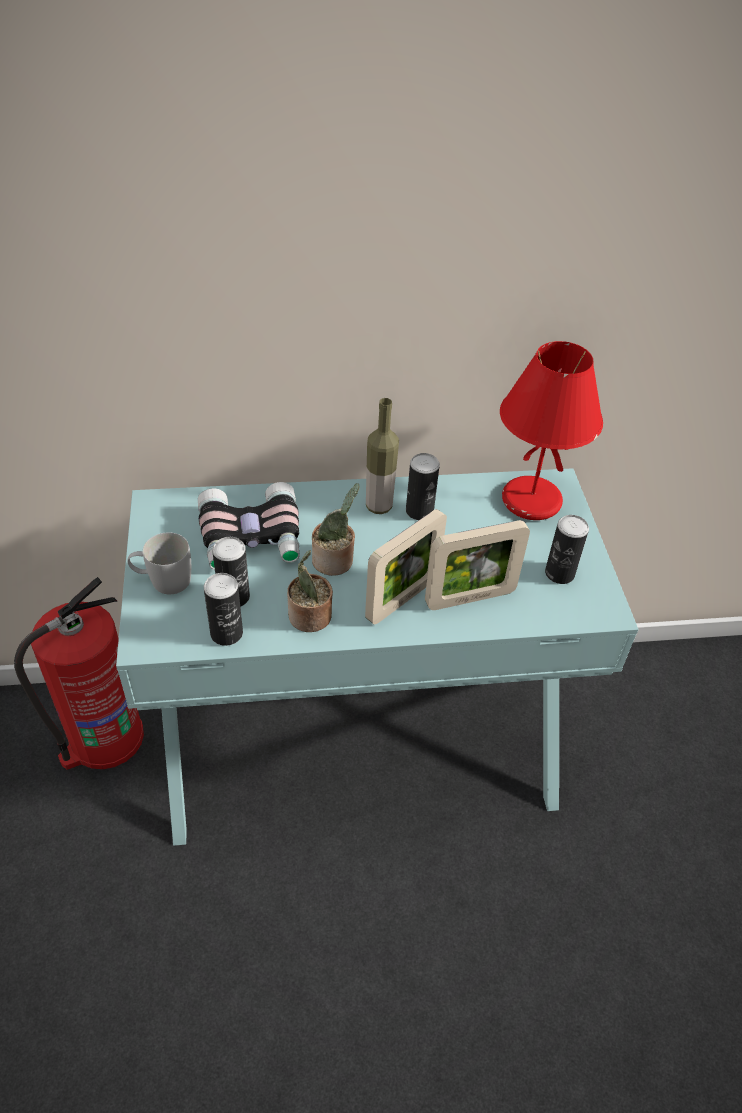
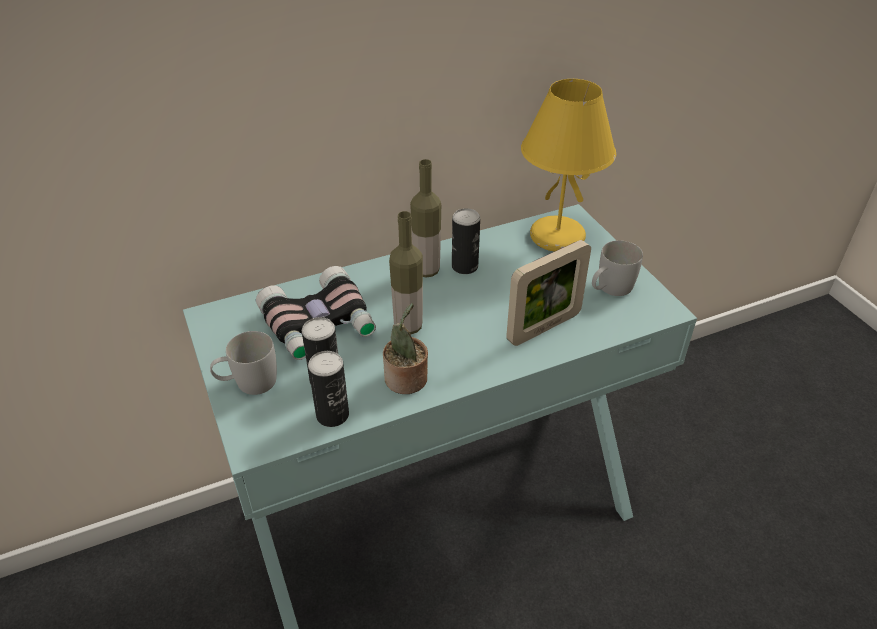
camera: 15 degrees left, 5 degrees down
(104, 738) = (188, 577): fire extinguisher -> none
(335, 562) = (408, 326): potted plant -> bottle
(402, 599) = (484, 343): picture frame -> none
(530, 501) = (556, 237): red table lamp -> yellow table lamp
(559, 573) = (610, 289): can -> white mug

